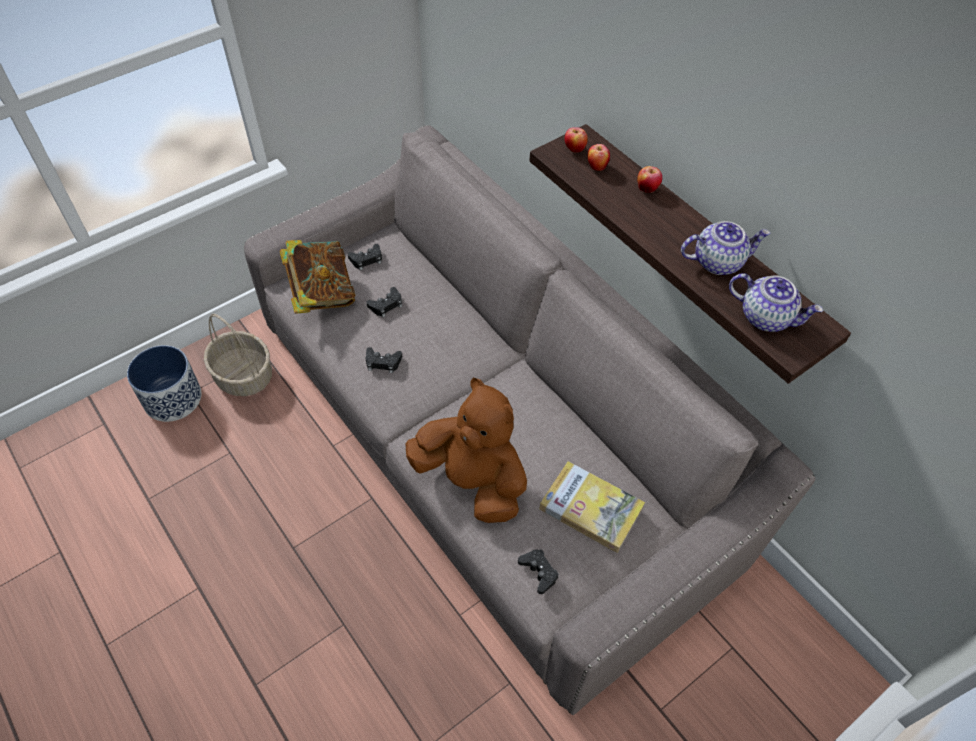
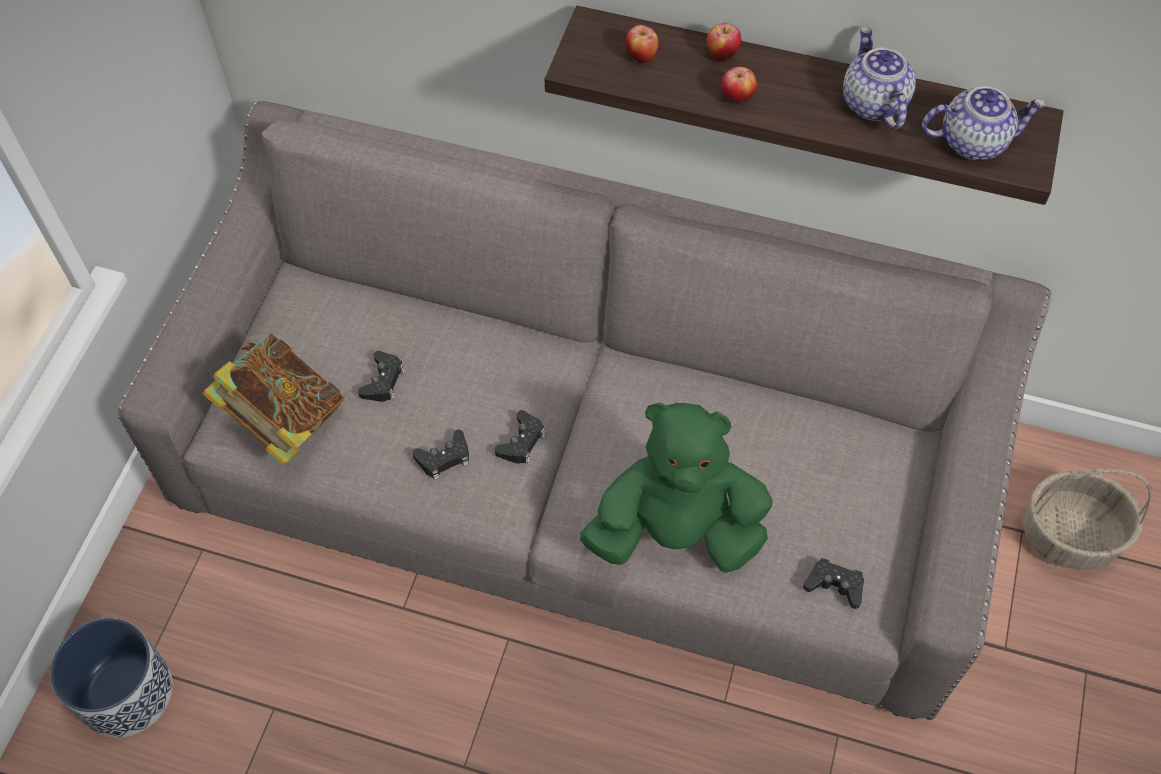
camera: 35 degrees left, 5 degrees up
(243, 376) = (200, 598): basket -> basket (1068, 536)
(366, 259) = (302, 335): black game controller -> black game controller (521, 442)
(472, 481) = (676, 532): brown plush toy -> green plush toy
(574, 150) = (595, 48): apple -> apple (737, 98)
(591, 508) = (830, 475): book -> none
(718, 261) = (872, 103): teapot -> teapot turned 60 degrees counterclockwise

